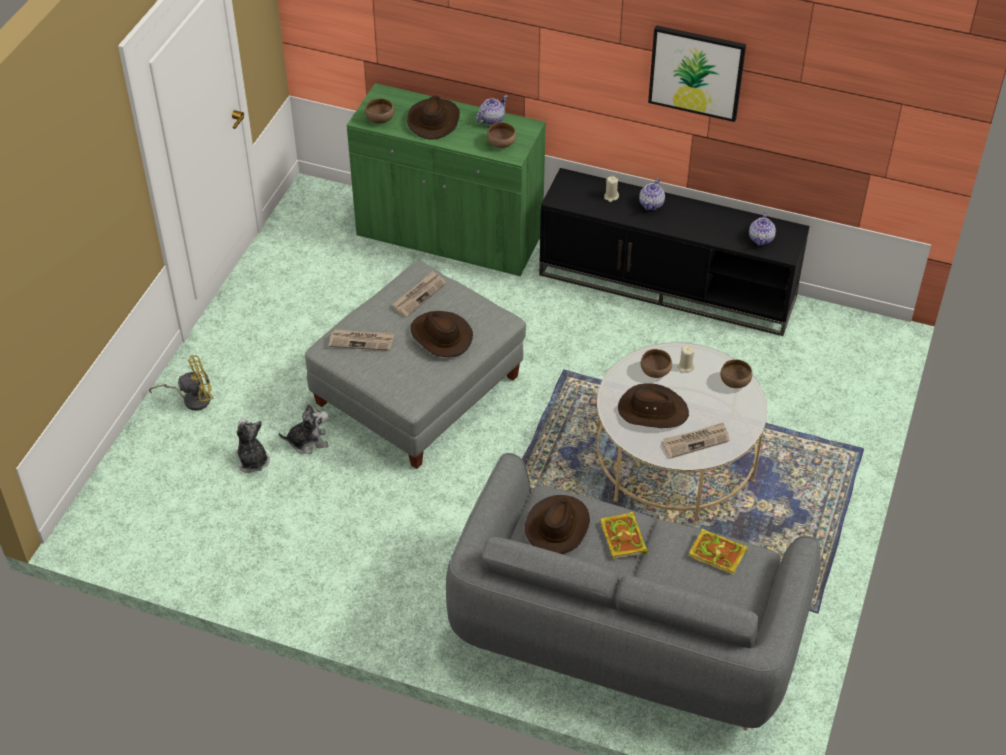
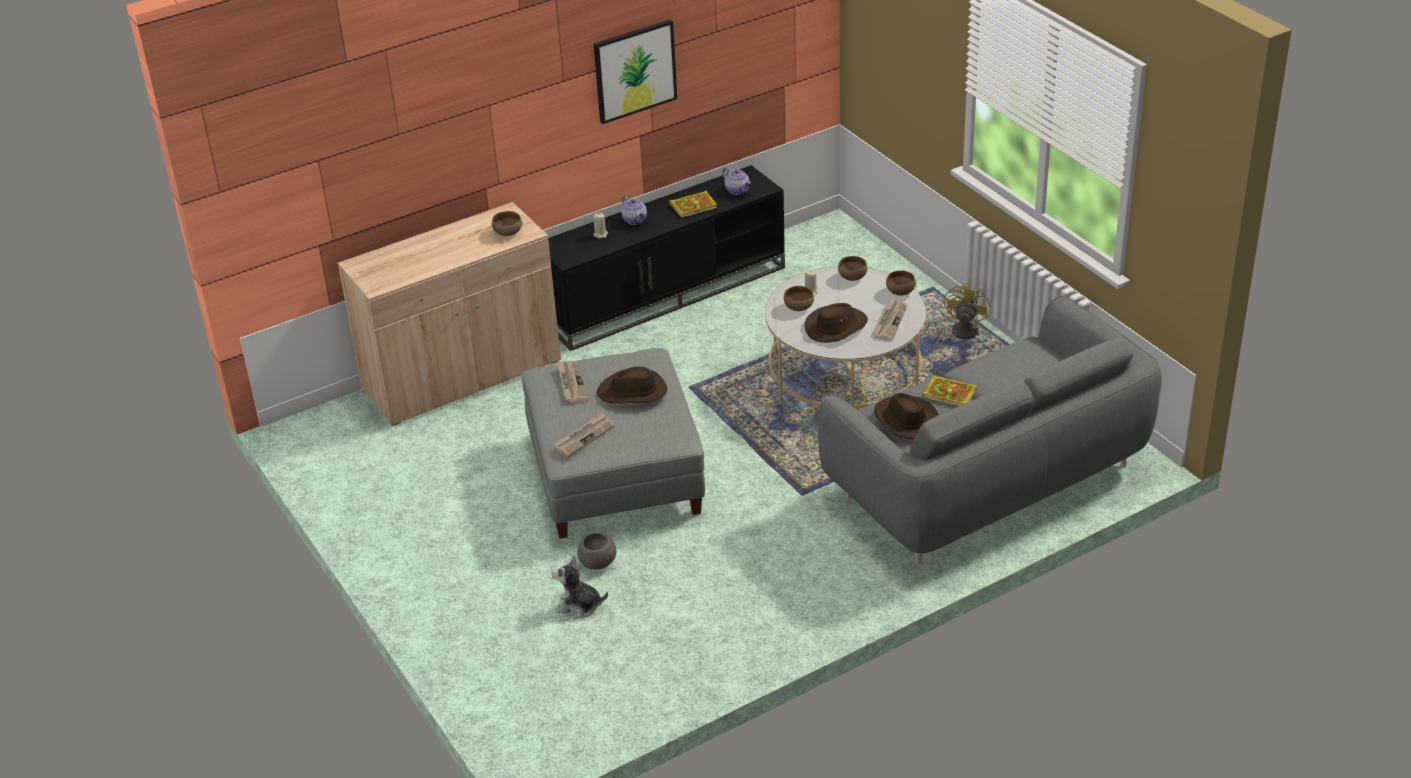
camera: 50 degrees left, 10 degrees down
(192, 399) = (460, 613): yellow fan -> yellow fan (958, 334)
(308, 441) = (597, 563): plush toy -> grey bowl
(380, 119) = (387, 278): brown bowl -> brown bowl (900, 291)
(433, 120) = (430, 253): brown hat -> none
(449, 236) = (462, 376): green cabinet -> beige cabinet
(492, 119) = (472, 225): teapot -> none
(719, 553) = (1011, 357): book -> book (694, 206)

